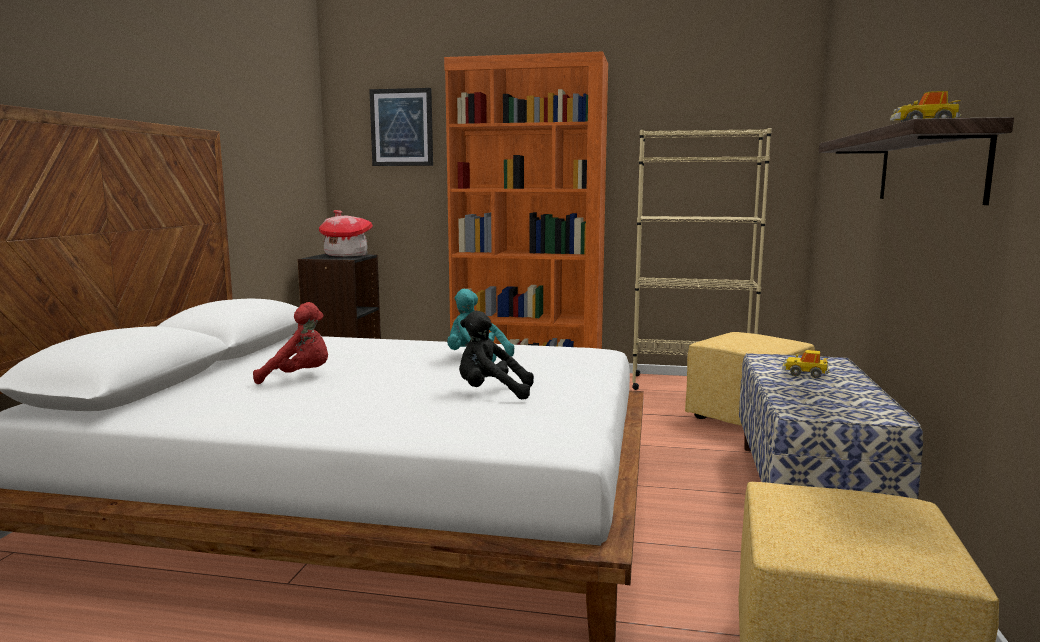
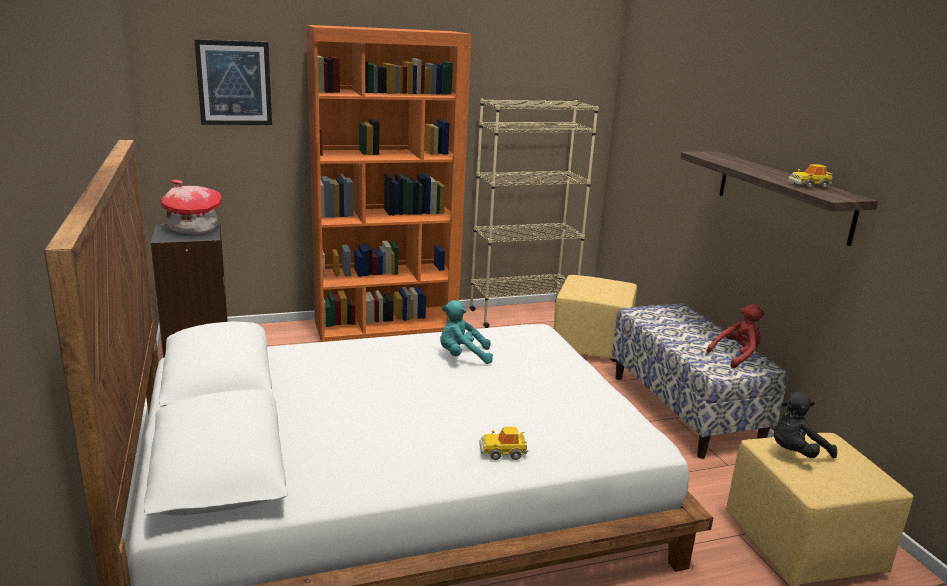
camera: 30 degrees left, 10 degrees up
(299, 377) = (359, 414): red plush toy -> red plush toy (736, 356)
(491, 393) = (537, 401): black plush toy -> black plush toy (795, 453)
(805, 374) = (679, 328): toy car -> toy car (503, 452)

